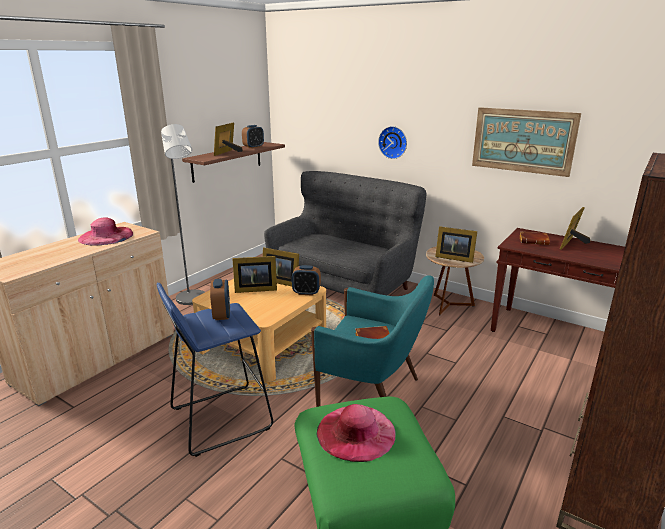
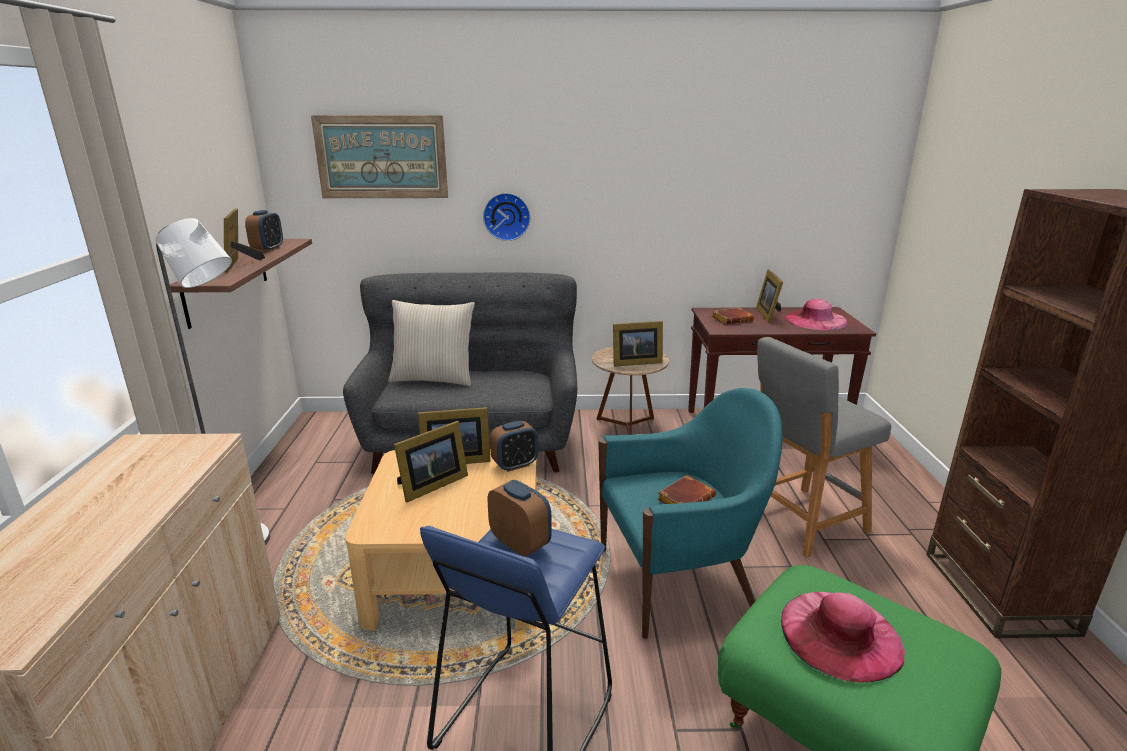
camera: 35 degrees left, 0 degrees up
(106, 236) = (132, 474): pink hat -> pink hat (815, 320)
(325, 239) = (434, 379): none -> beige pillow
(499, 400) = (800, 522): none -> grey stool
(523, 141) = (690, 197): picture -> picture (381, 157)

